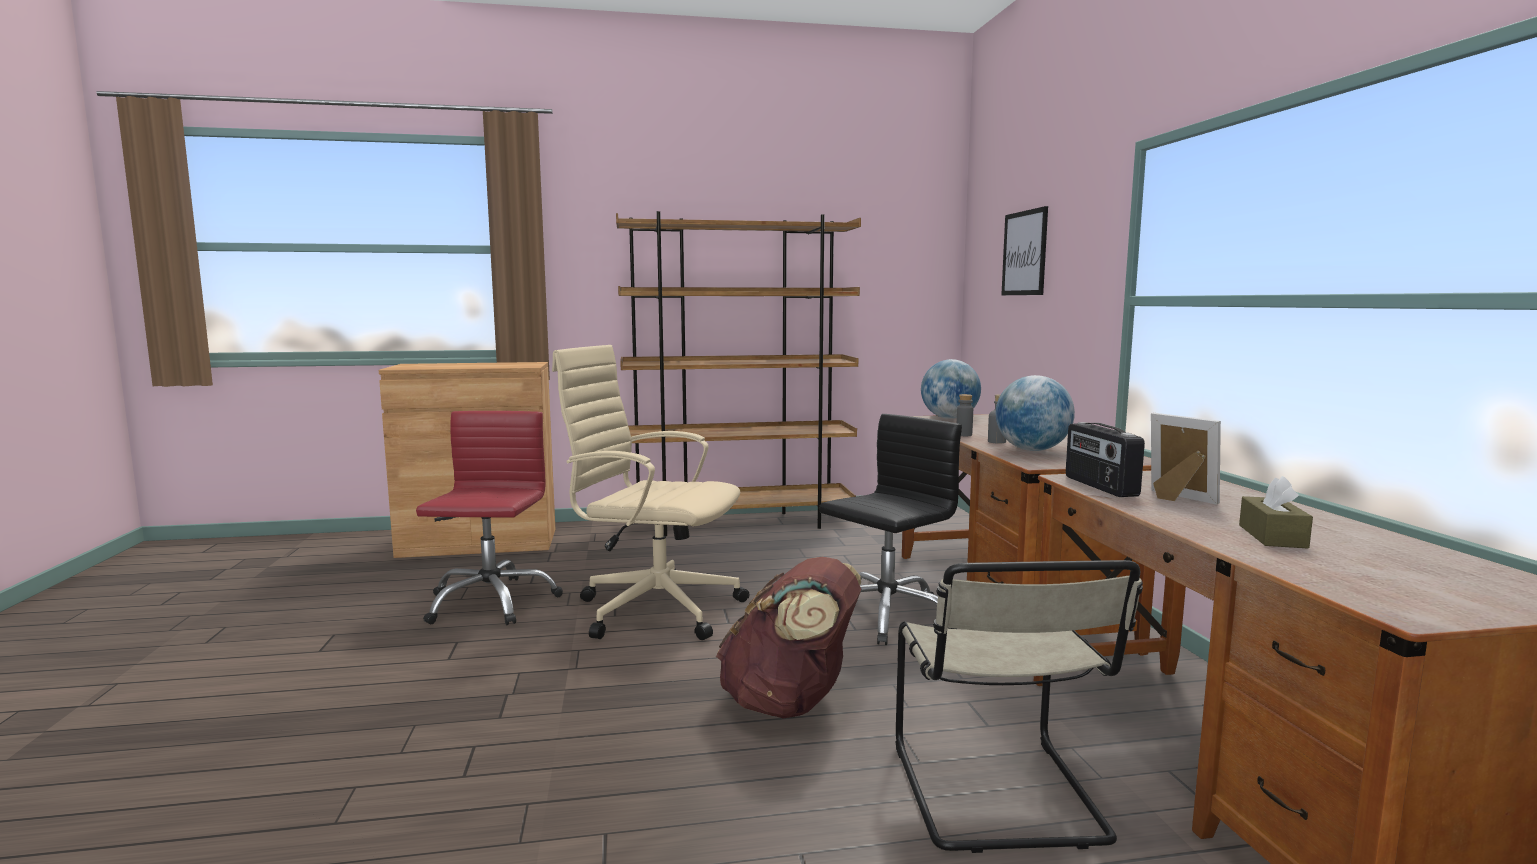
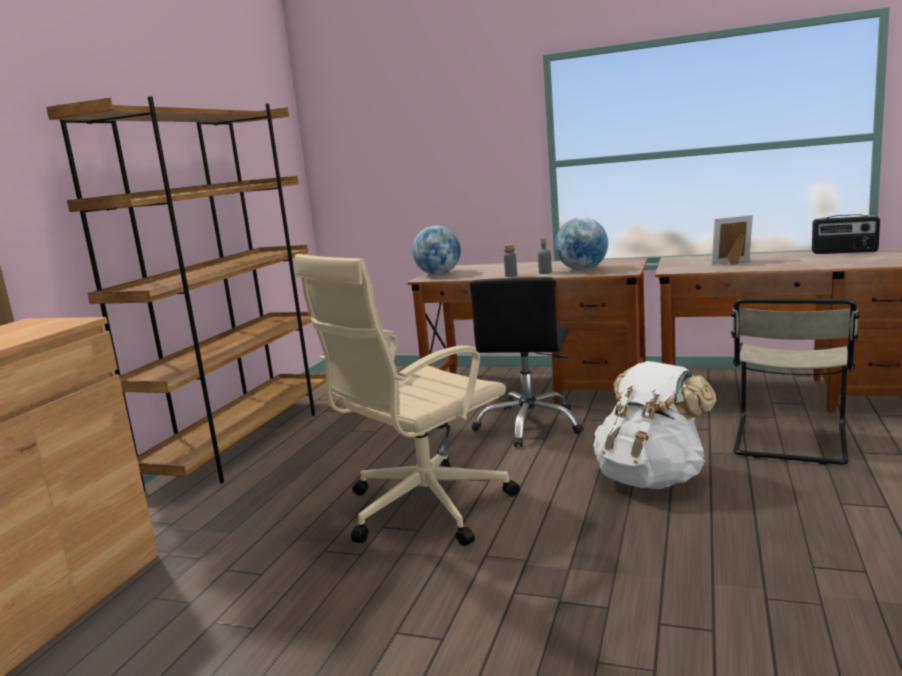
camera: 60 degrees left, 5 degrees up
(490, 602) = (293, 605): red office chair -> none
(790, 703) = (651, 478): brown backpack -> white backpack
(886, 615) = (529, 425): black office chair -> black office chair turned 150 degrees counterclockwise
(999, 797) = (789, 442): beige chair -> beige chair turned 90 degrees clockwise
(1024, 253) = (409, 137): picture -> none
(1099, 486) = (696, 269): radio -> radio (844, 252)
(1272, 536) = (814, 261): brown tissue box -> none

